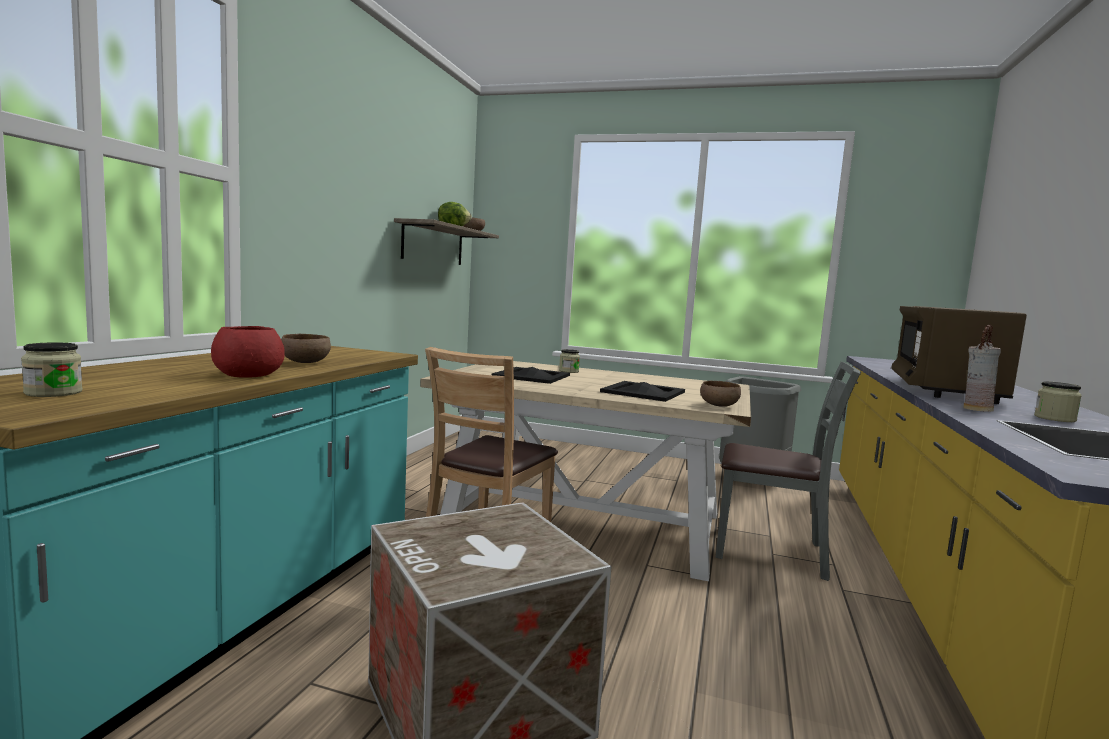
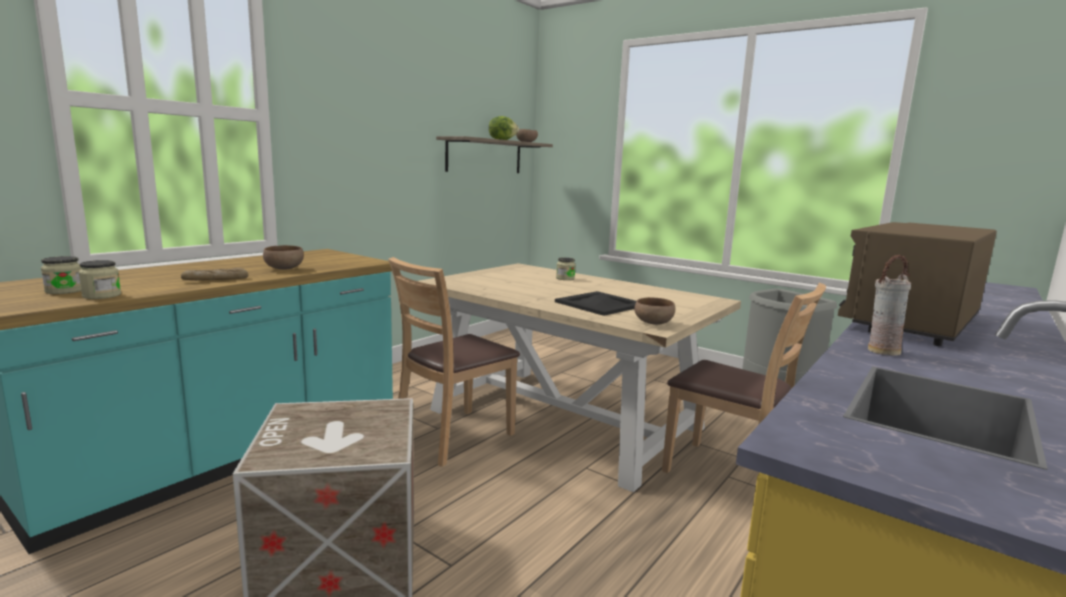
camera: 20 degrees right, 5 degrees up
(247, 375) = (216, 280): red bowl -> bread
(532, 376) = (519, 282): black tray -> none
(771, 552) = (729, 474): grey chair -> brown chair
(1055, 418) = (972, 371): jar -> jar (102, 295)

